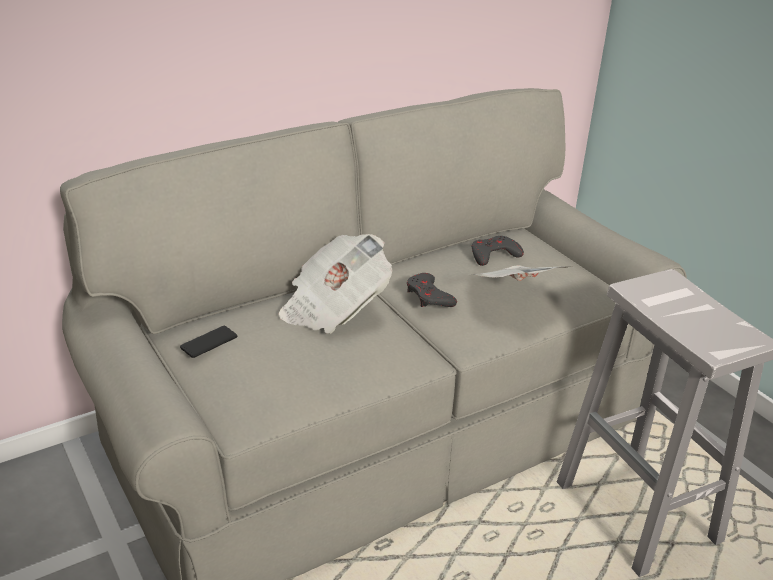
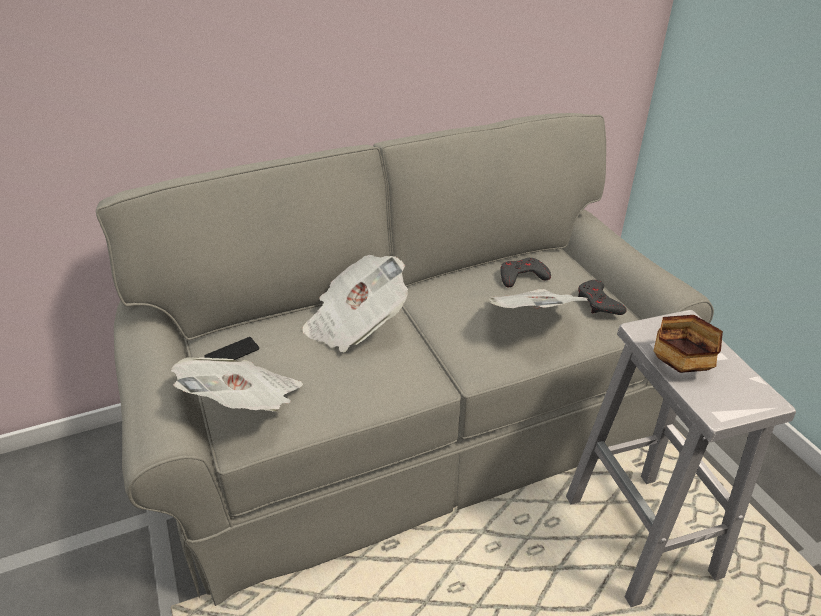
camera: 10 degrees right, 5 degrees up
(239, 389) = (245, 404): none -> newspaper
(429, 296) = (449, 317): grey game controller -> grey game controller (598, 303)
(673, 314) = (681, 363): none -> bowl

